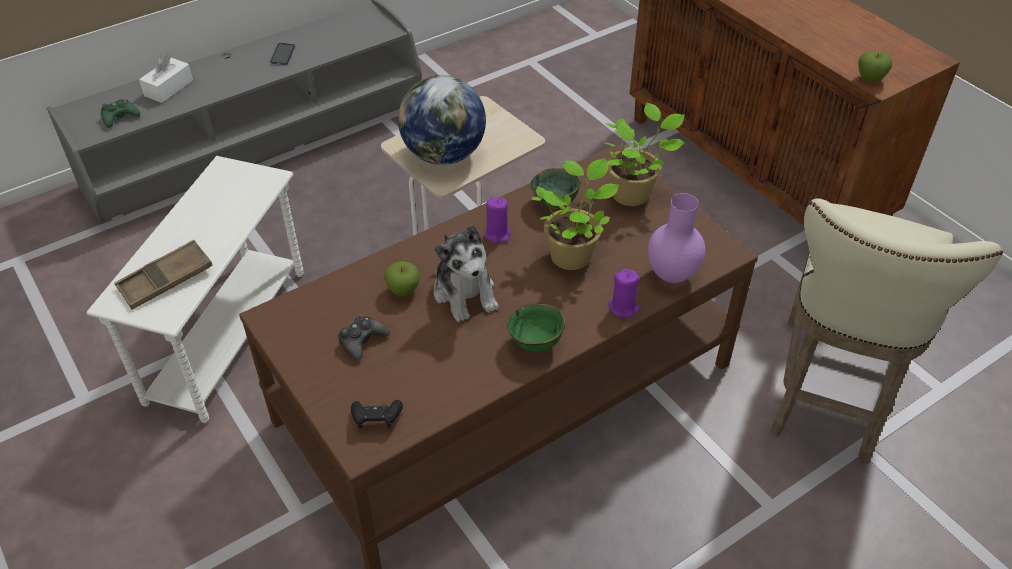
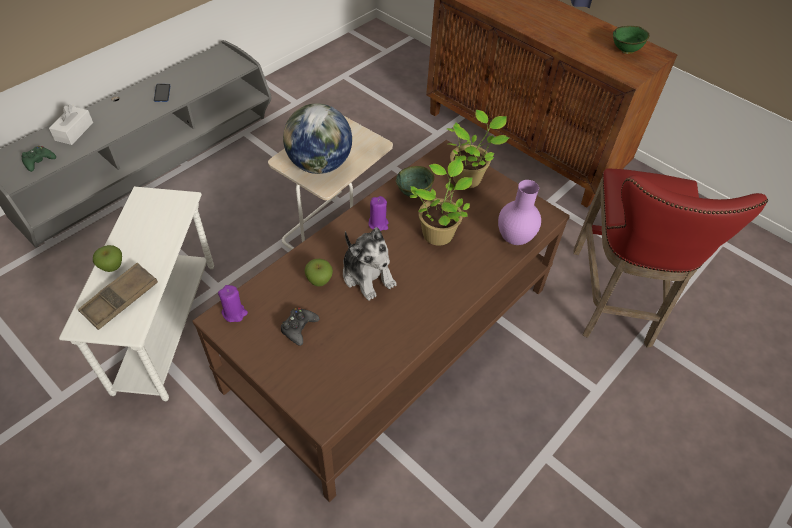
camera: 15 degrees left, 5 degrees up
(376, 419) = (328, 392): black game controller -> none
(536, 345) = (432, 309): green bowl -> green bowl (625, 51)
(623, 307) = (487, 269): purple candle -> purple candle (234, 313)
(828, 396) = (613, 302): beige stool -> red stool
(870, 79) = (623, 73): apple -> apple (112, 267)

